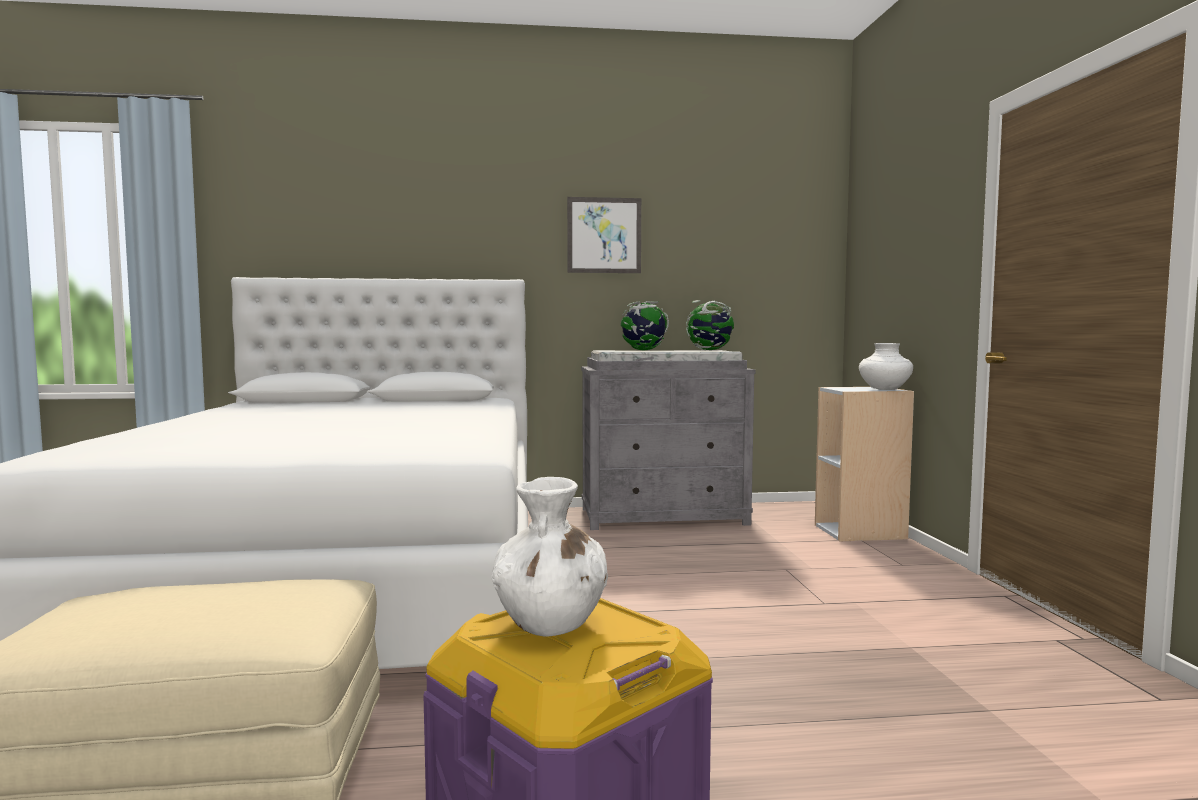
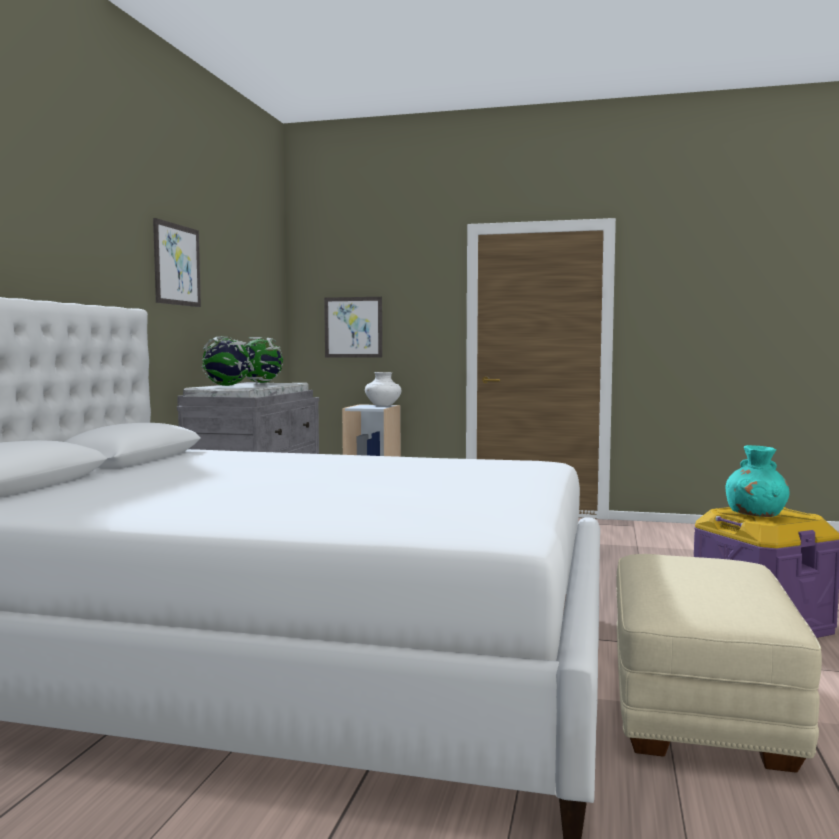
camera: 70 degrees left, 0 degrees up
(550, 622) = (756, 514): white vase -> turquoise vase
(885, 283) = (353, 327): none -> picture

